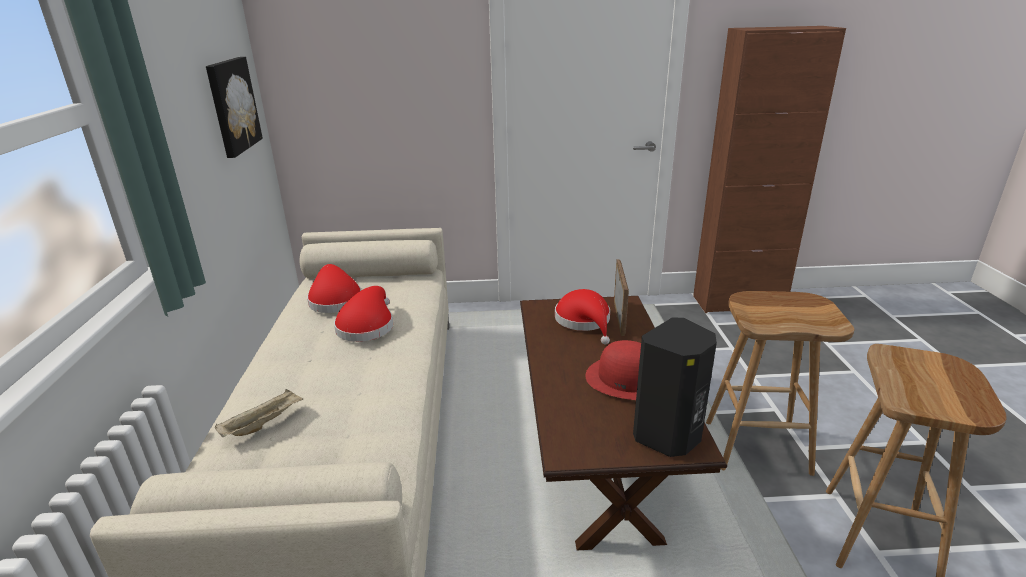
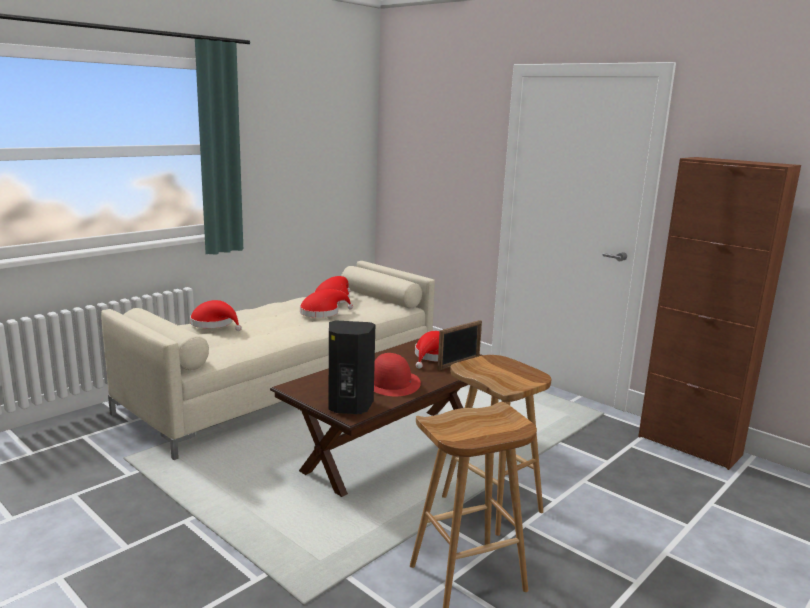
camera: 45 degrees right, 10 degrees down
(232, 105) = (334, 168): picture -> none
(263, 423) = (214, 324): beige tray -> red hat

